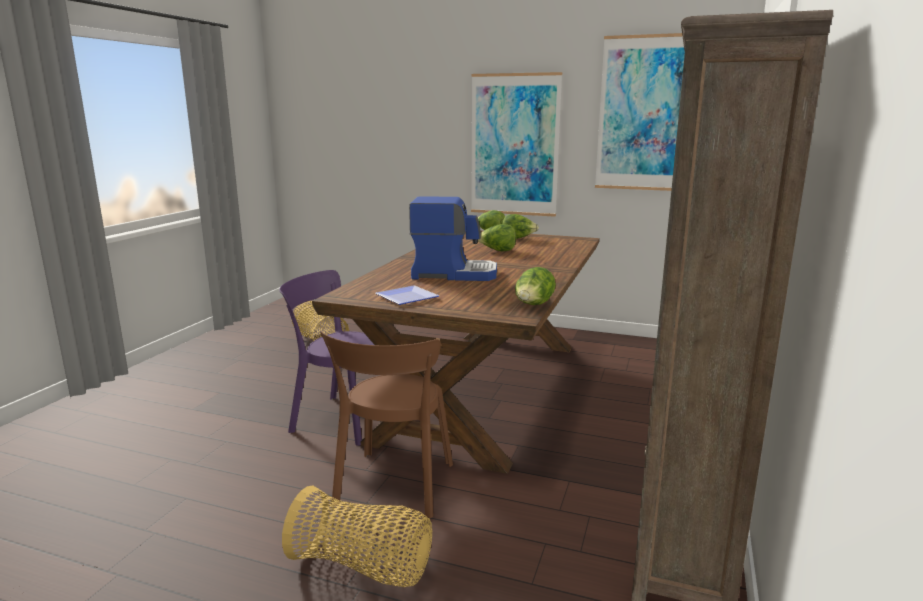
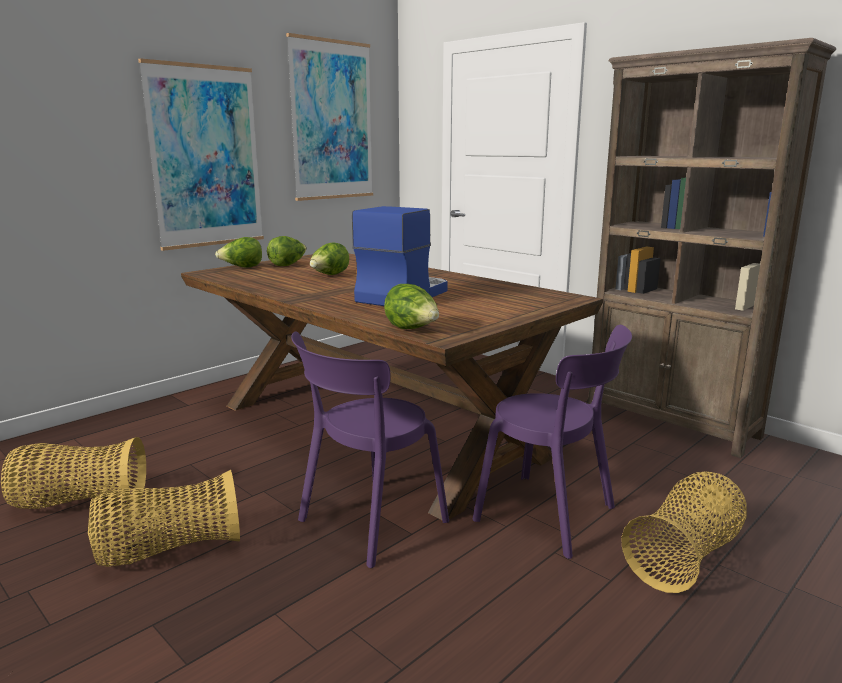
camera: 65 degrees left, 0 degrees up
(284, 375) = (169, 549): none -> basket
(393, 487) = (551, 516): brown chair -> purple chair
(407, 297) = (476, 317): plate -> none
(533, 306) = (546, 291): lettuce -> lettuce (412, 330)

